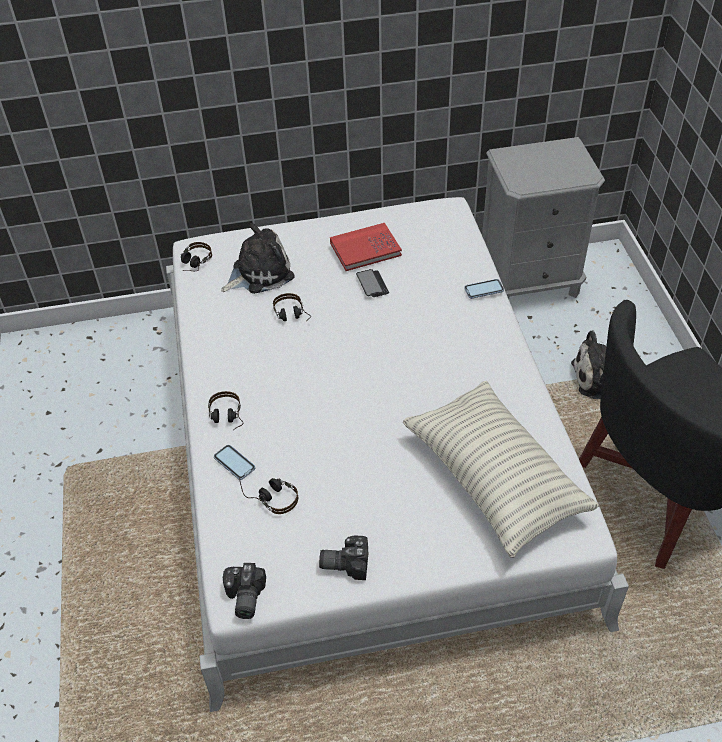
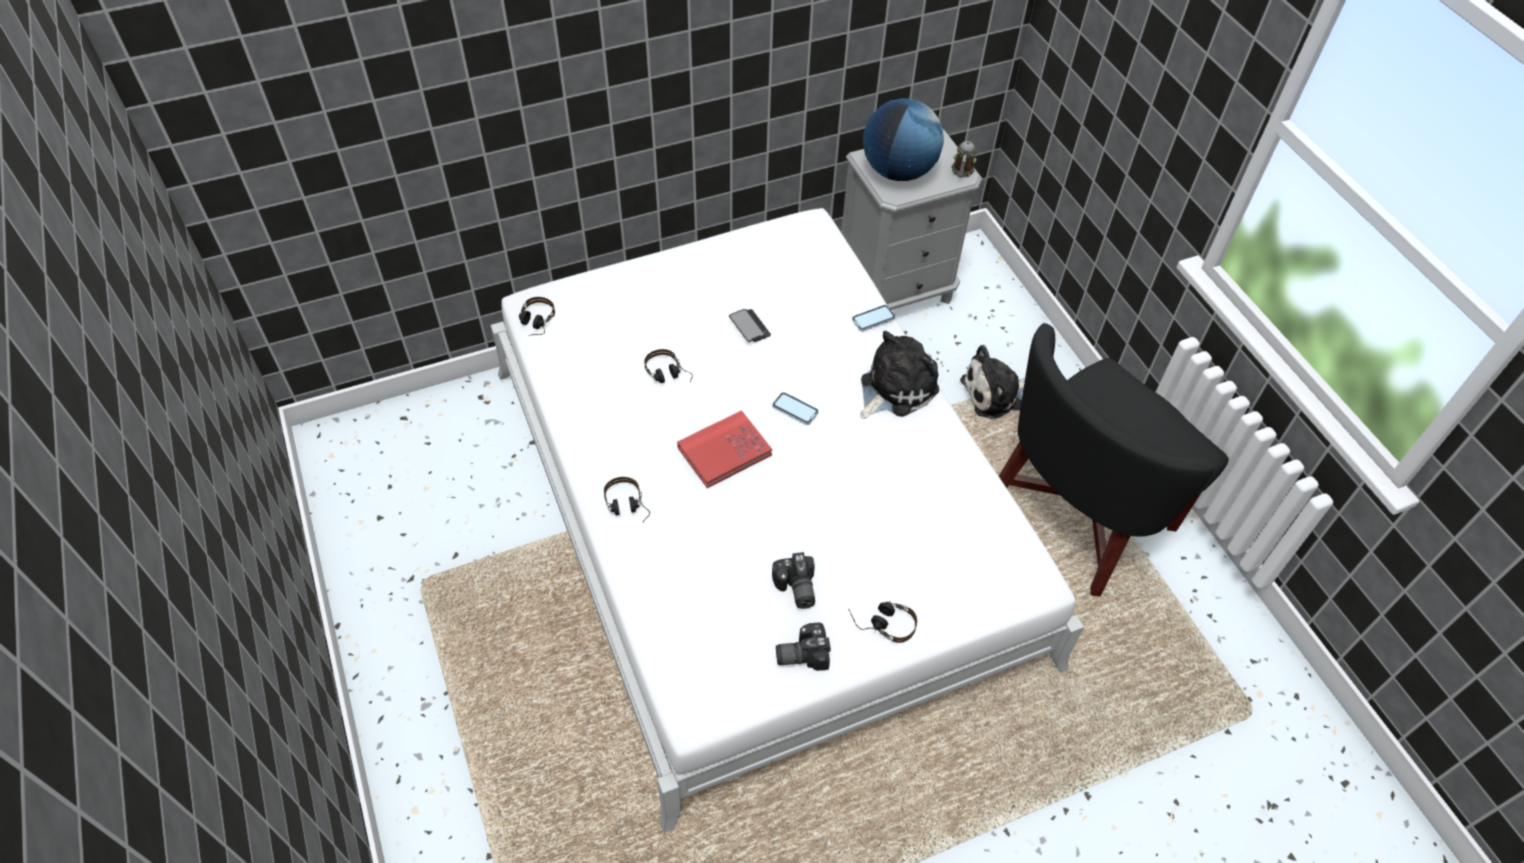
camera: 15 degrees left, 5 degrees up
(234, 463) = (650, 559): phone -> phone (795, 409)
(243, 598) = (702, 711): camera -> camera (795, 589)
(259, 273) = (615, 327): plush toy -> plush toy (894, 388)
(270, 496) = (700, 591): headphones -> headphones (882, 622)
(365, 249) = (731, 285): red book -> red book (724, 451)
(494, 479) = (935, 536): pillow -> none
(529, 167) = (898, 171): none -> globe
(586, 173) = (961, 173): none -> mug

